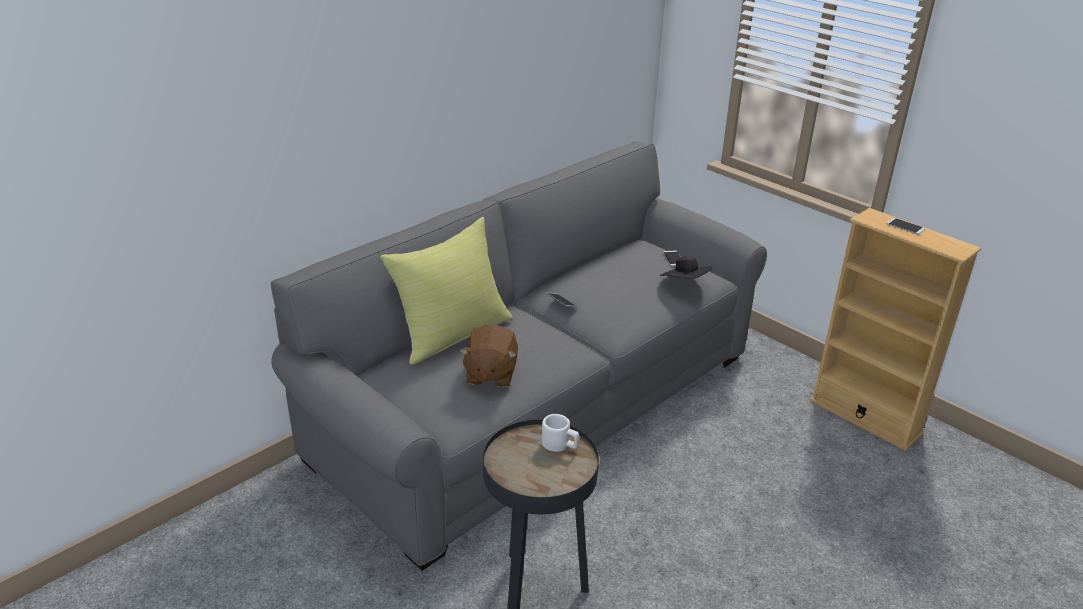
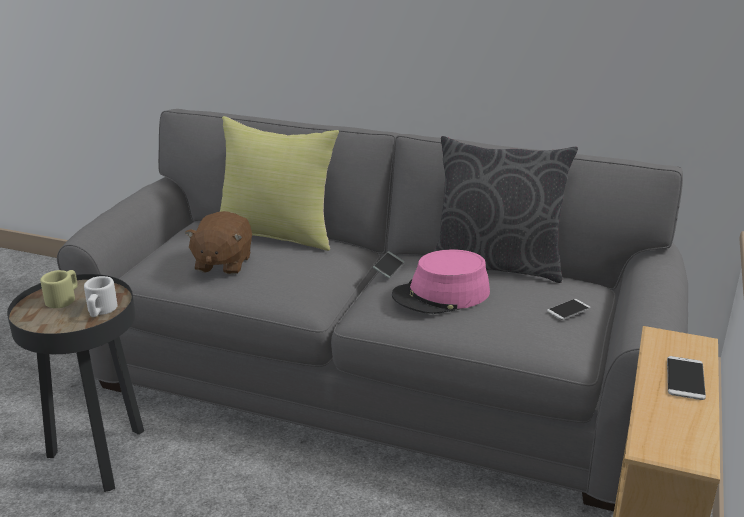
camera: 65 degrees right, 5 degrees down
(490, 374) = (222, 263): brown plush toy -> brown plush toy turned 60 degrees counterclockwise
(520, 463) = (64, 299): none -> beige mug
(593, 261) = (496, 265): none -> grey pillow
(623, 294) = (441, 295): none -> pink hat
(685, 284) = (513, 329): black hat -> none

